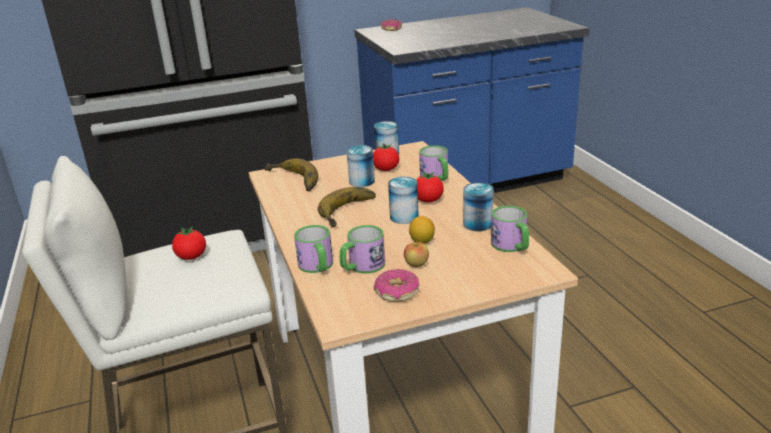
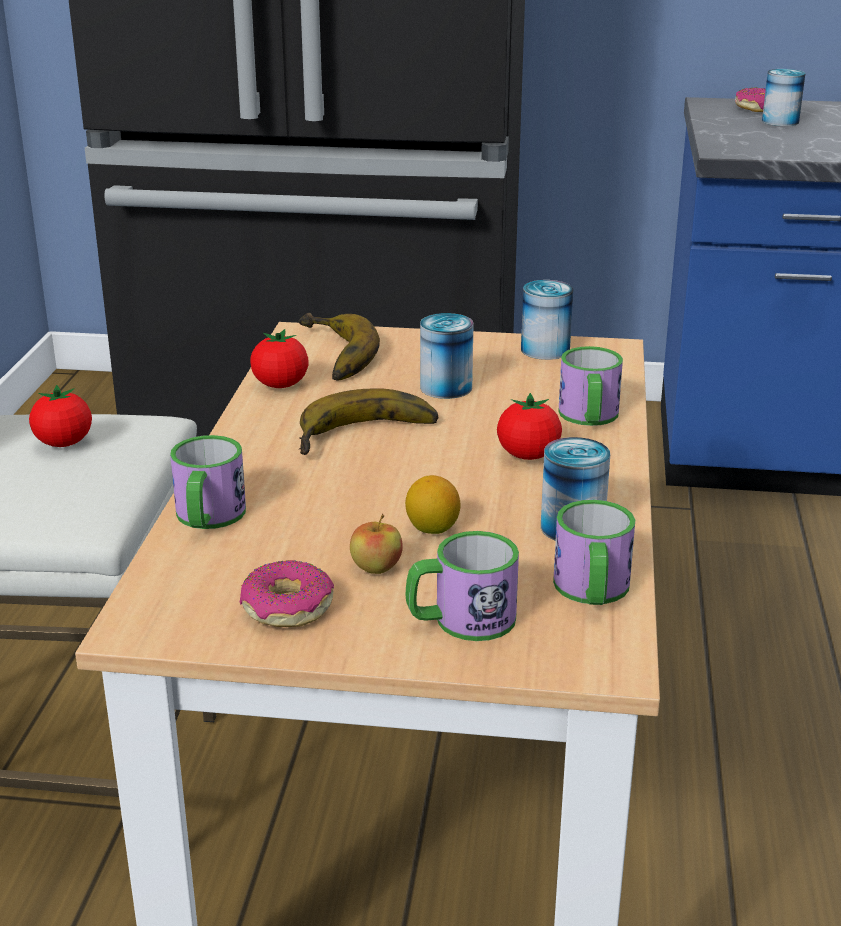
camera: 25 degrees right, 0 degrees up
(362, 266) = (279, 542): mug -> mug (461, 620)
(386, 169) = (513, 376): tomato -> tomato (280, 385)
(404, 217) = (450, 473): can -> can (780, 121)

